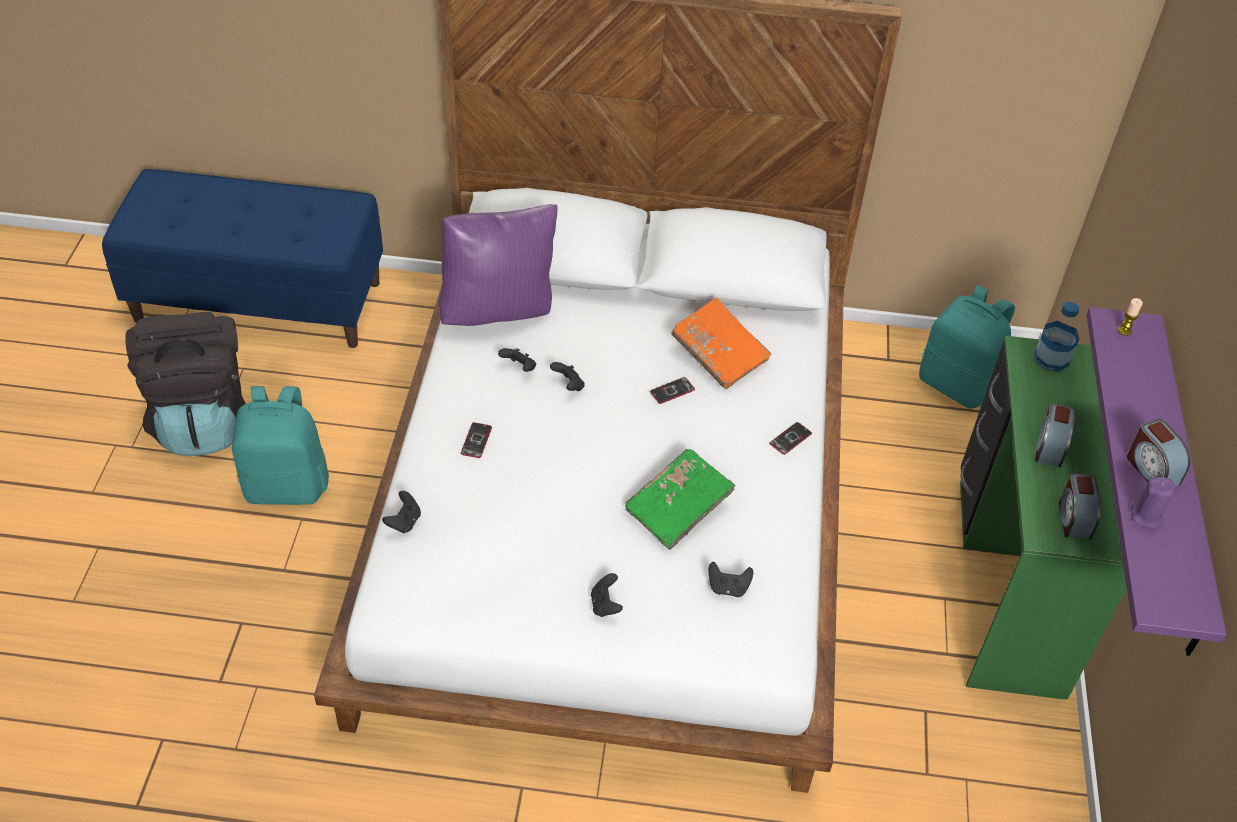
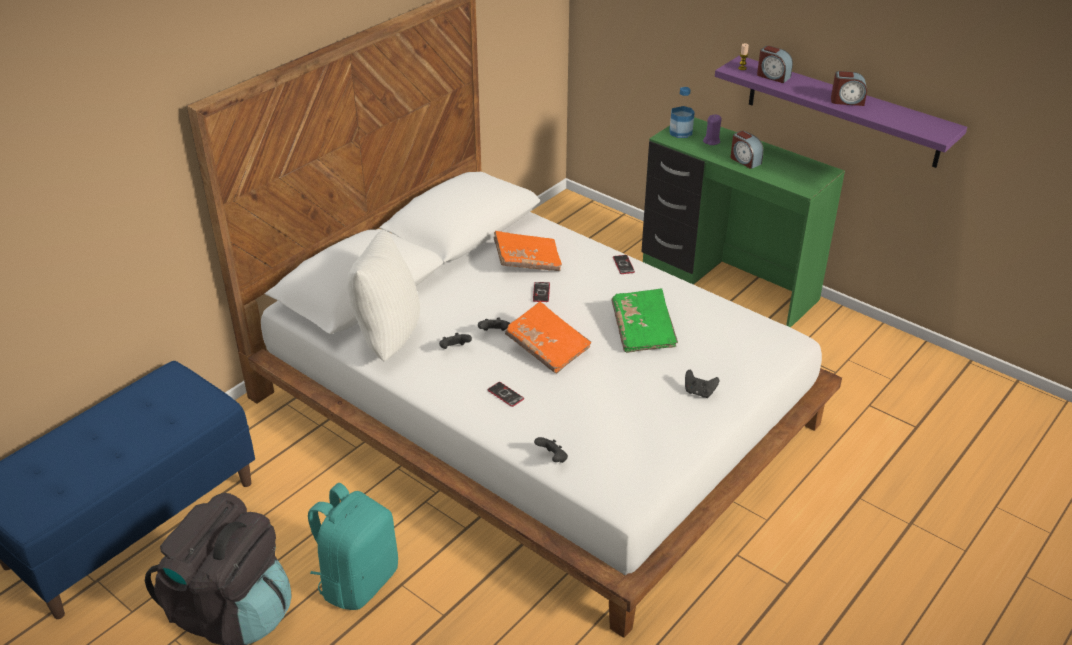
camera: 55 degrees left, 10 degrees down
(499, 310) = (386, 337): purple pillow -> white pillow
(576, 438) = (547, 347): none -> orange book
(728, 588) = (723, 336): black game controller -> none
(958, 384) = (570, 229): turquoise backpack -> none
(1074, 518) = (800, 175): alarm clock -> alarm clock (773, 76)
(1146, 516) = (877, 114): purple candle -> purple candle (711, 141)

